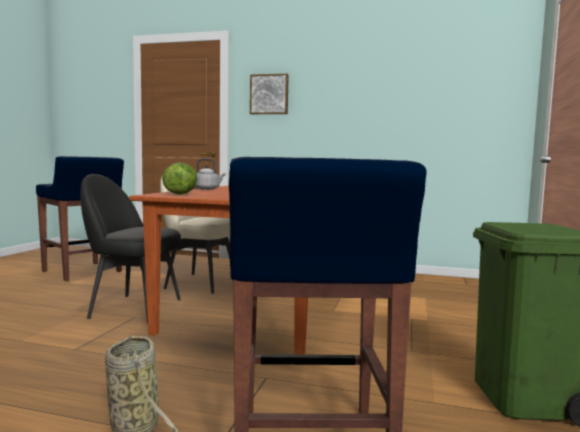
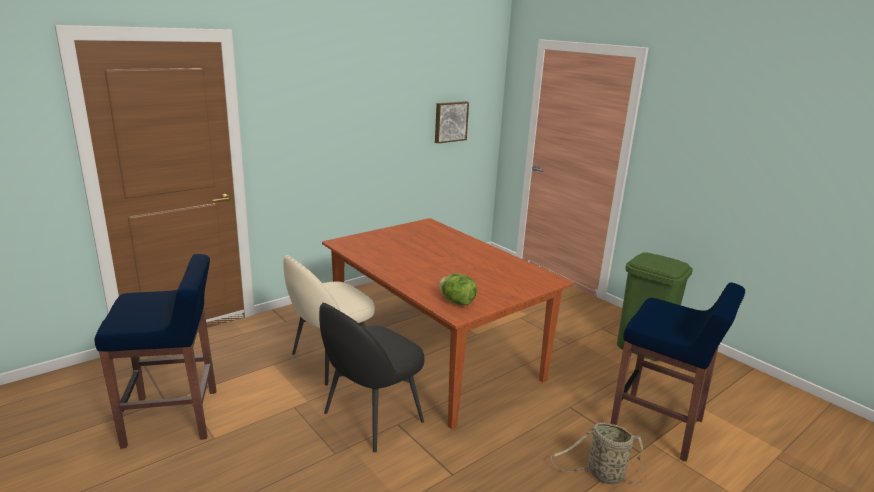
camera: 55 degrees left, 15 degrees up
(208, 189) = (396, 274): grey kettle -> none
(269, 94) = (293, 114): picture -> picture (450, 121)

